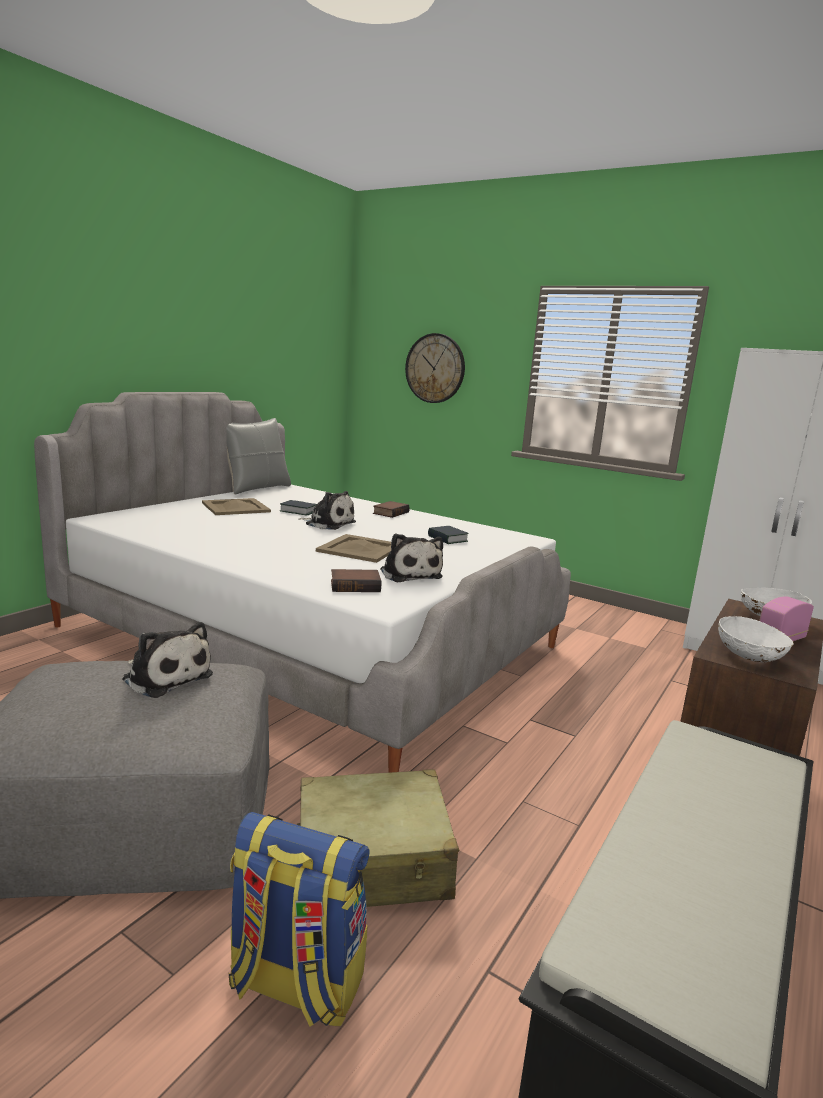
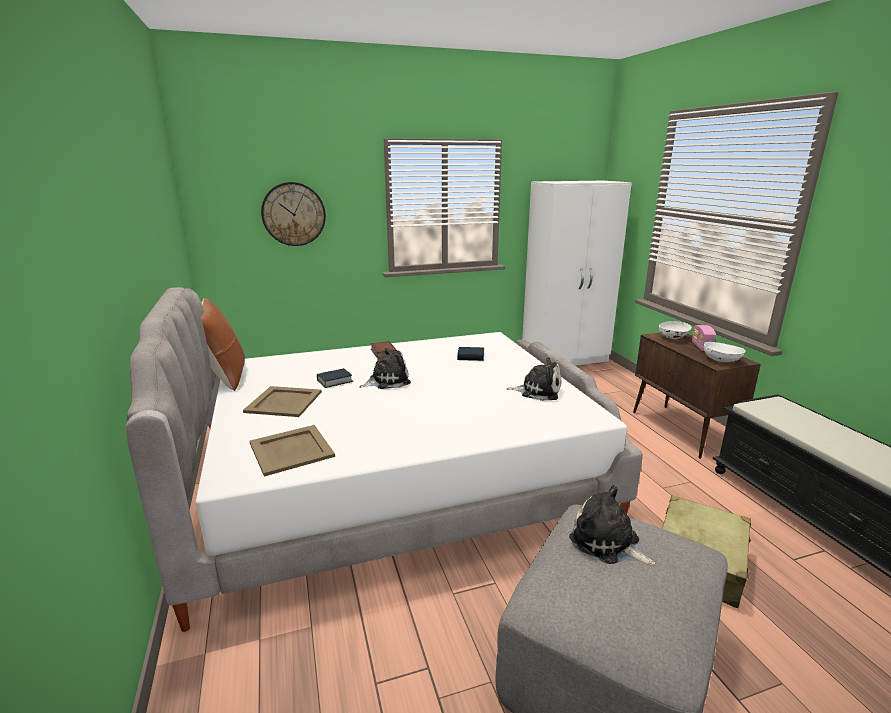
camera: 50 degrees left, 5 degrees up
(165, 676) = (607, 543): plush toy -> plush toy turned 120 degrees counterclockwise
(256, 488) = (225, 376): grey pillow -> brown pillow
(294, 983) = (795, 631): backpack -> none
(356, 585) = (550, 414): book -> none
(359, 549) = (466, 389): beige tray -> beige tray (291, 450)

